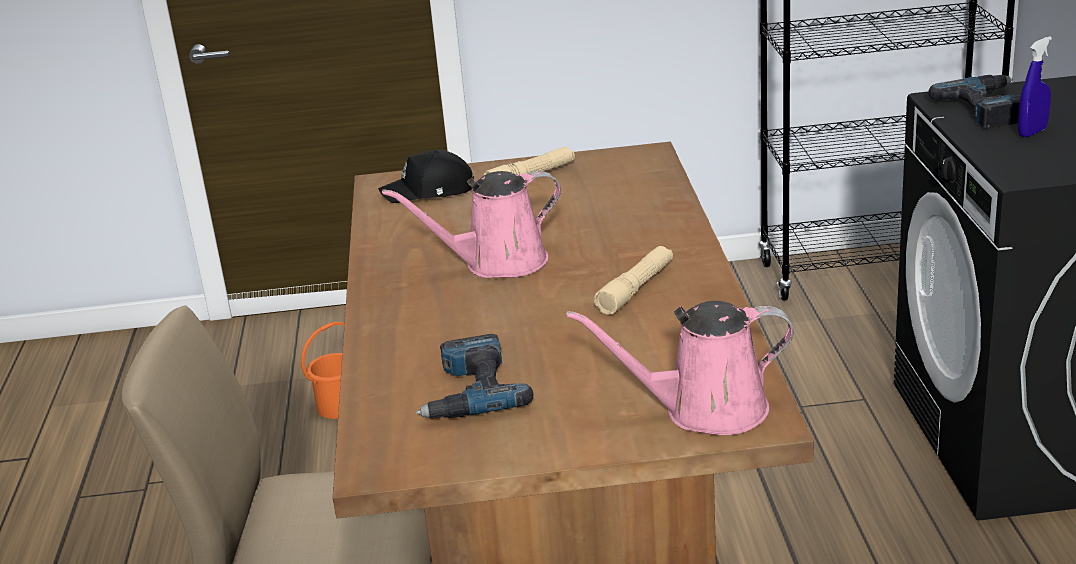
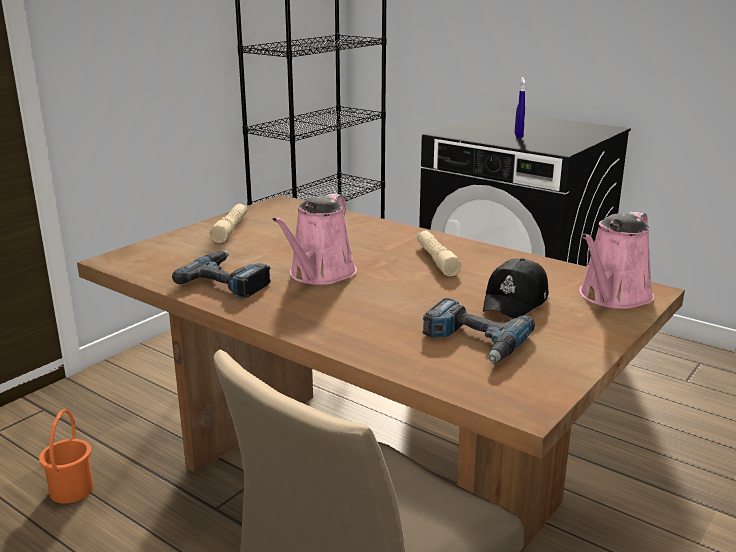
camera: 50 degrees left, 5 degrees down
(430, 191) = (169, 254): black cap -> black cap (516, 301)
(989, 108) = (475, 132): power drill -> power drill (229, 280)

